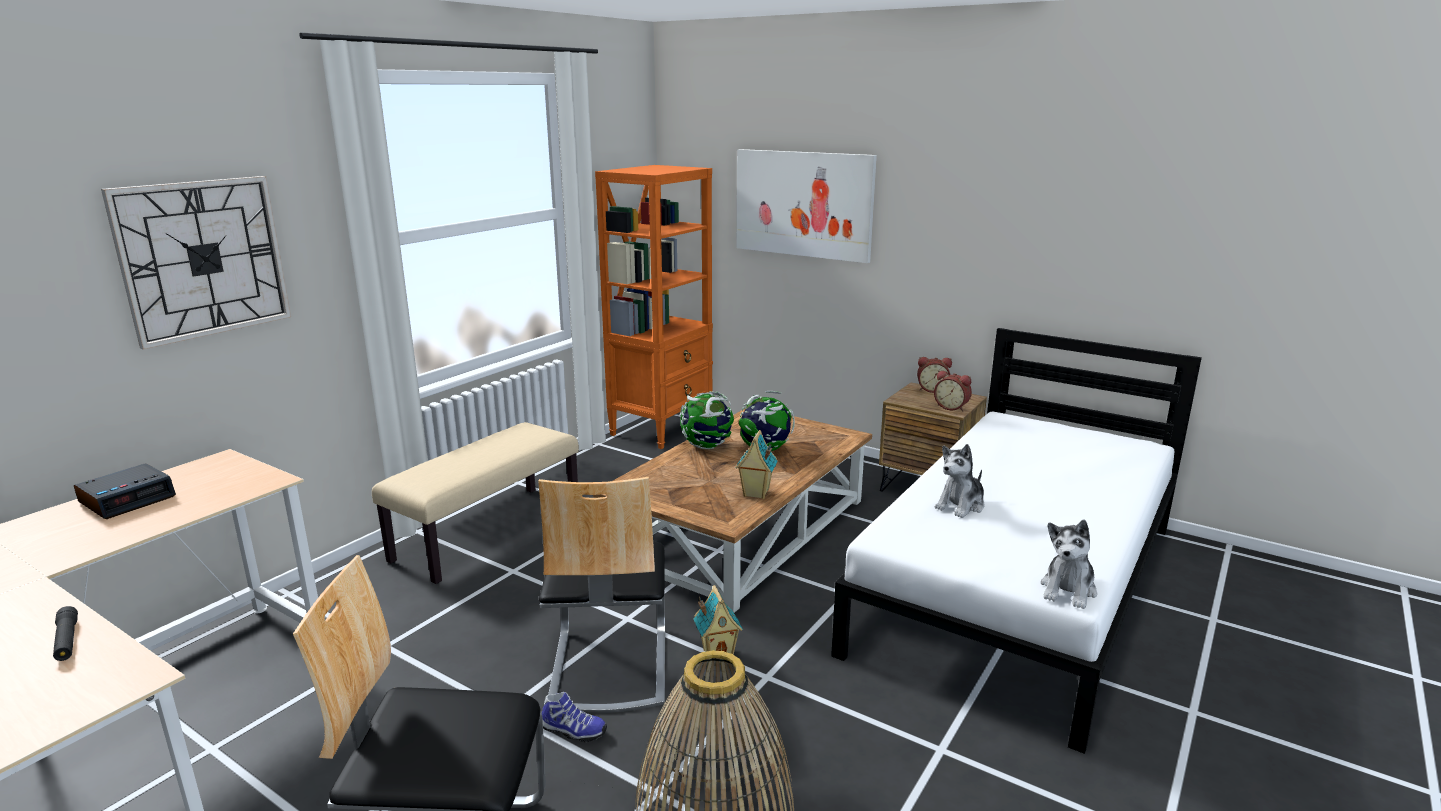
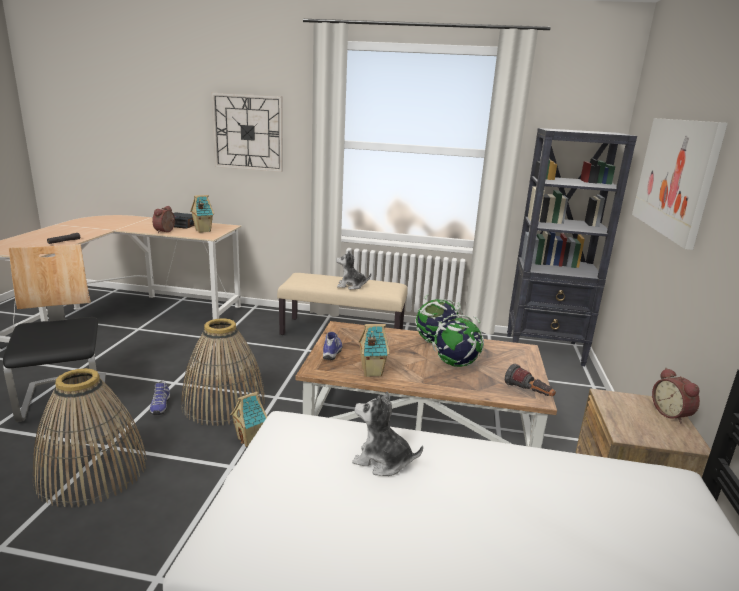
camera: 65 degrees right, 0 degrees up
(219, 483) = (202, 231): none -> toy house
(608, 665) = (224, 402): chair -> basket
(662, 428) = (544, 350): orange bookcase -> black bookcase
(690, 505) = (333, 352): none -> shoe
(839, 435) = (529, 393): none -> flashlight
(952, 407) = (635, 431): alarm clock -> alarm clock (166, 231)
(1068, 590) = (221, 548): plush toy -> plush toy (351, 286)

